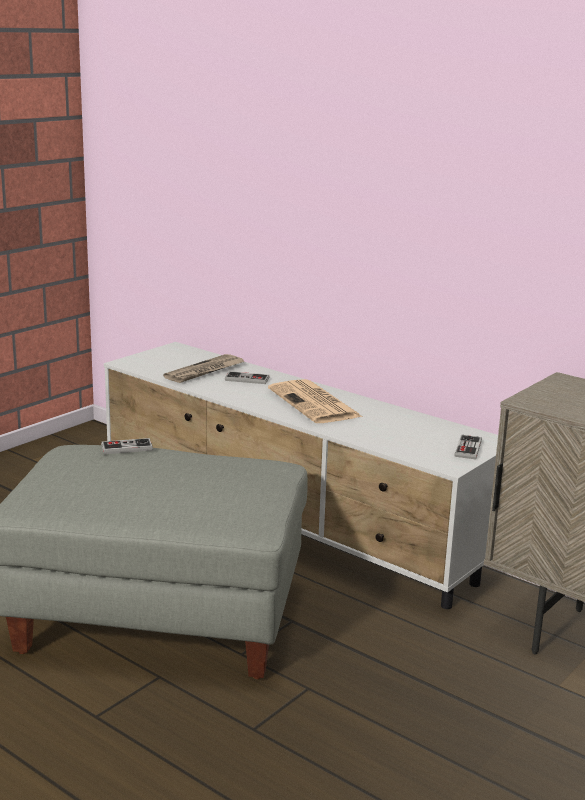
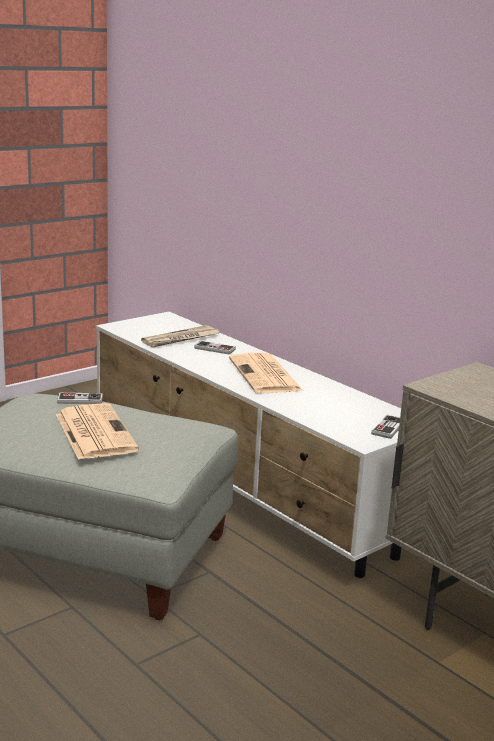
camera: 10 degrees right, 0 degrees up
(162, 482) = (94, 432): none -> newspaper

